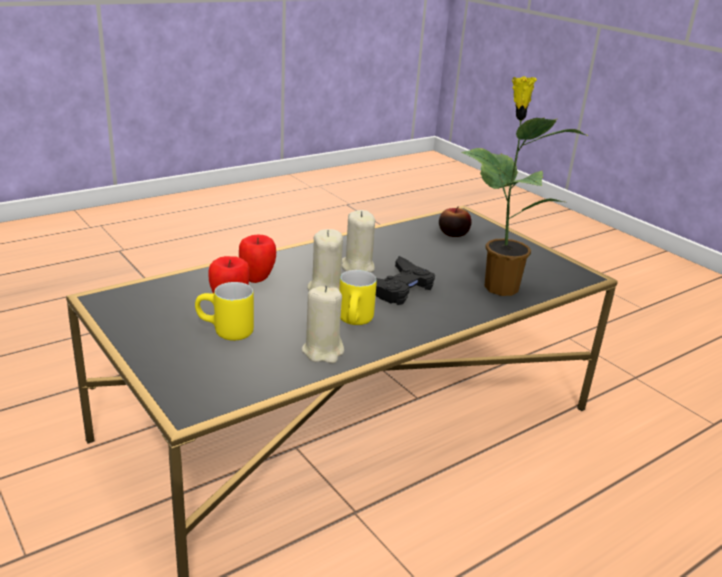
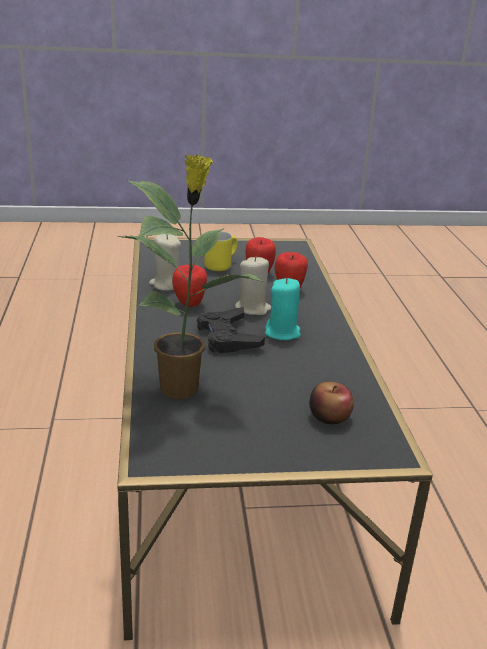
camera: 120 degrees right, 0 degrees up
(357, 266) = (282, 333): beige candle -> turquoise candle
(357, 323) = (189, 304): yellow mug -> apple

